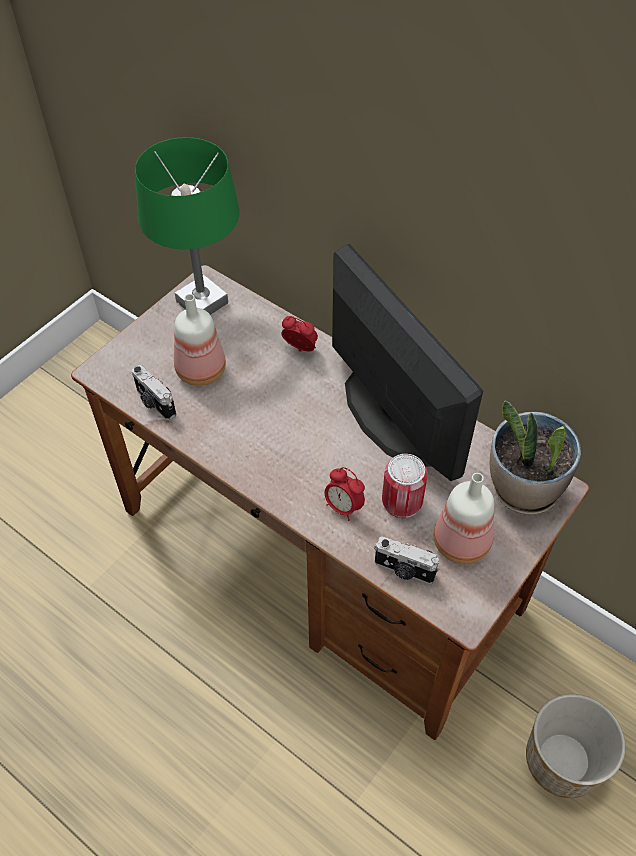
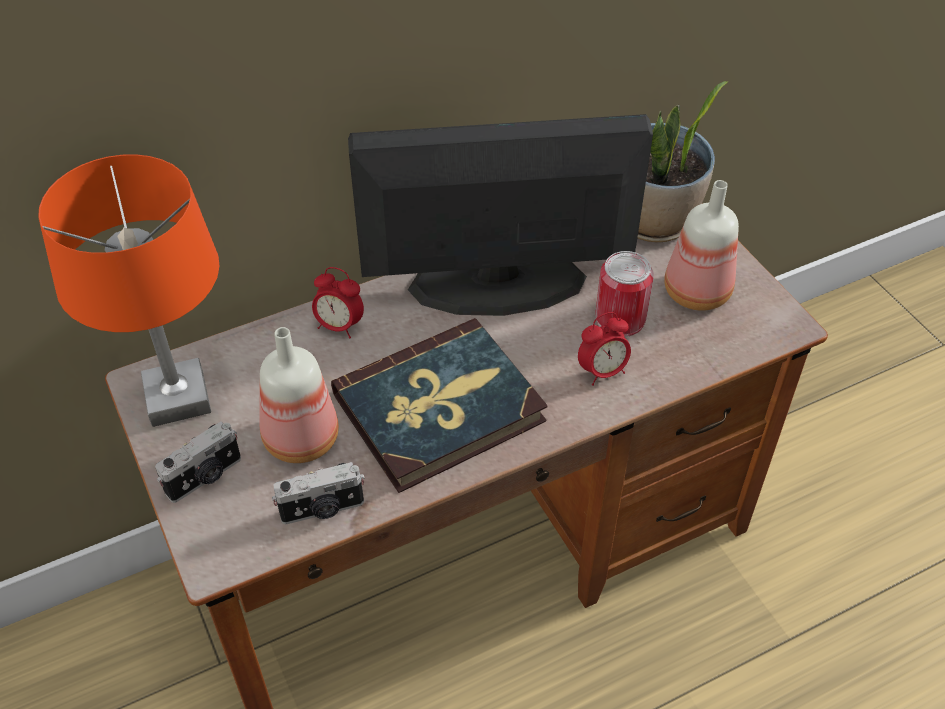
camera: 65 degrees left, 5 degrees down
(201, 302) = (177, 398): green table lamp -> orange table lamp
(260, 428) = (439, 409): none -> book
(300, 349) = (339, 326): alarm clock -> alarm clock turned 120 degrees counterclockwise
(404, 570) = (711, 351): camera -> camera (205, 477)
(562, 761) = (805, 435): planter -> none

